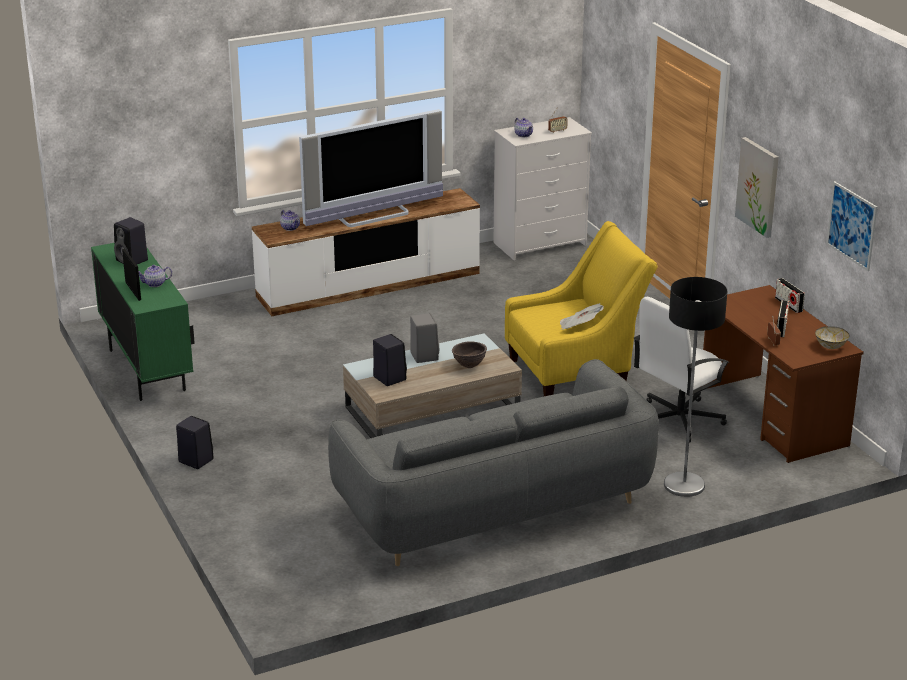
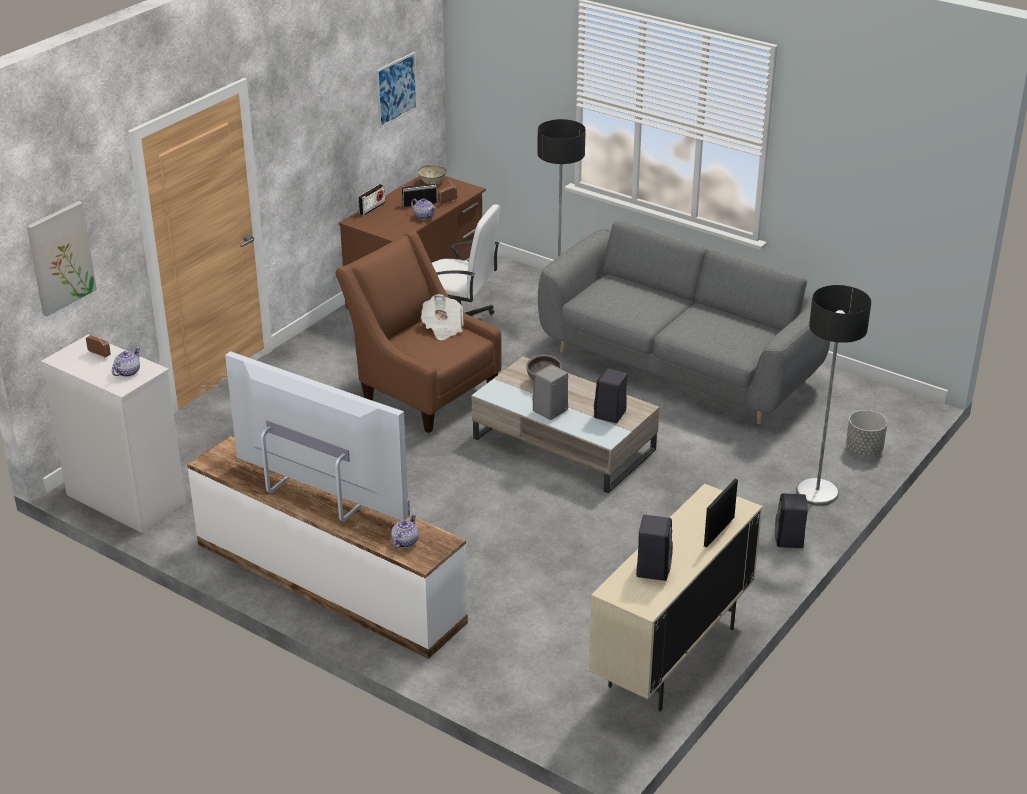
camera: 120 degrees left, 5 degrees up
(146, 370) = (672, 658): green cabinet -> beige cabinet
(155, 284) = (688, 524): teapot -> teapot (424, 216)
(232, 499) = (817, 492): none -> floor lamp
(257, 550) = (864, 449): none -> grey planter
(576, 373) = (423, 392): yellow armchair -> brown armchair
(758, 186) = (303, 156): picture -> picture (60, 258)

